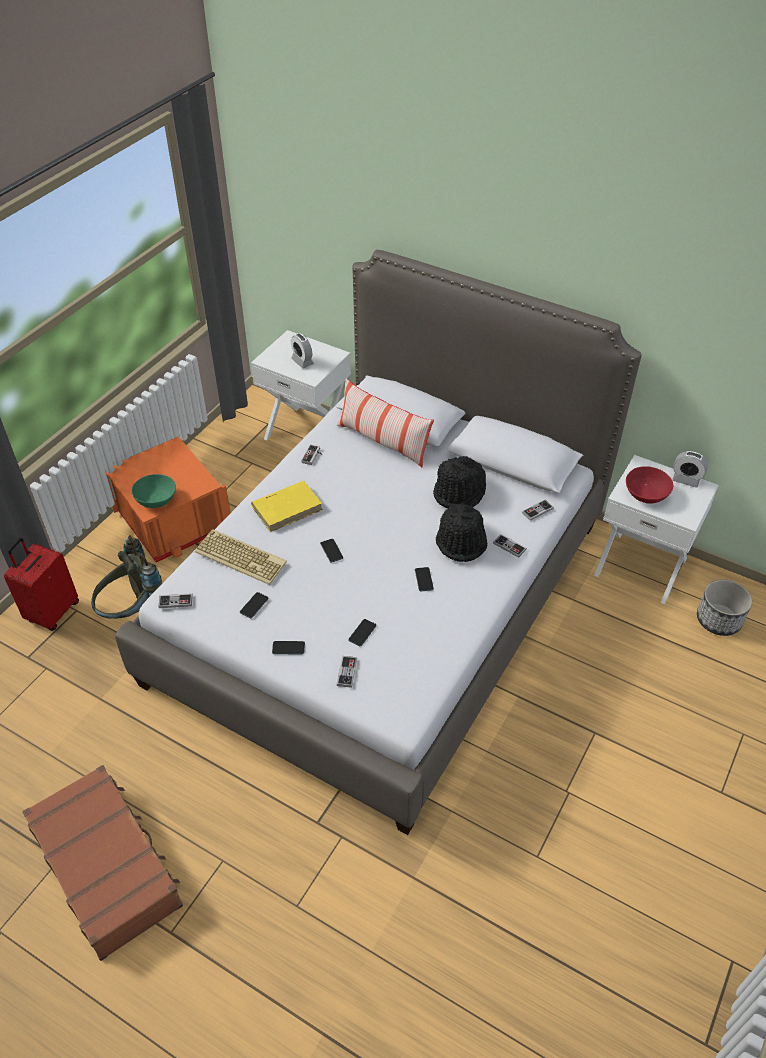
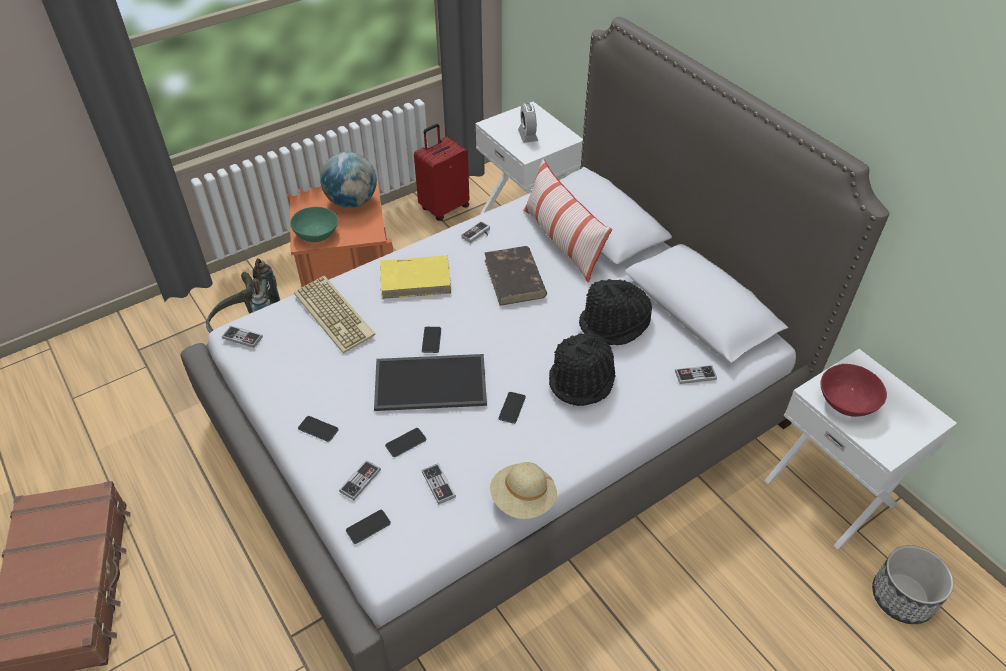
camera: 25 degrees right, 0 degrees up
(52, 612) = (185, 315): red suitcase -> red suitcase (444, 207)
(169, 462) = (352, 202): none -> globe
(254, 605) = (313, 370): phone -> phone (368, 527)
(352, 581) = (431, 381): none -> tray
(365, 482) = (515, 279): none -> brown book
(471, 640) = (523, 499): none -> beige hat
(509, 546) = (635, 405): game controller -> game controller (438, 484)
(686, 480) = (913, 402): alarm clock -> none

